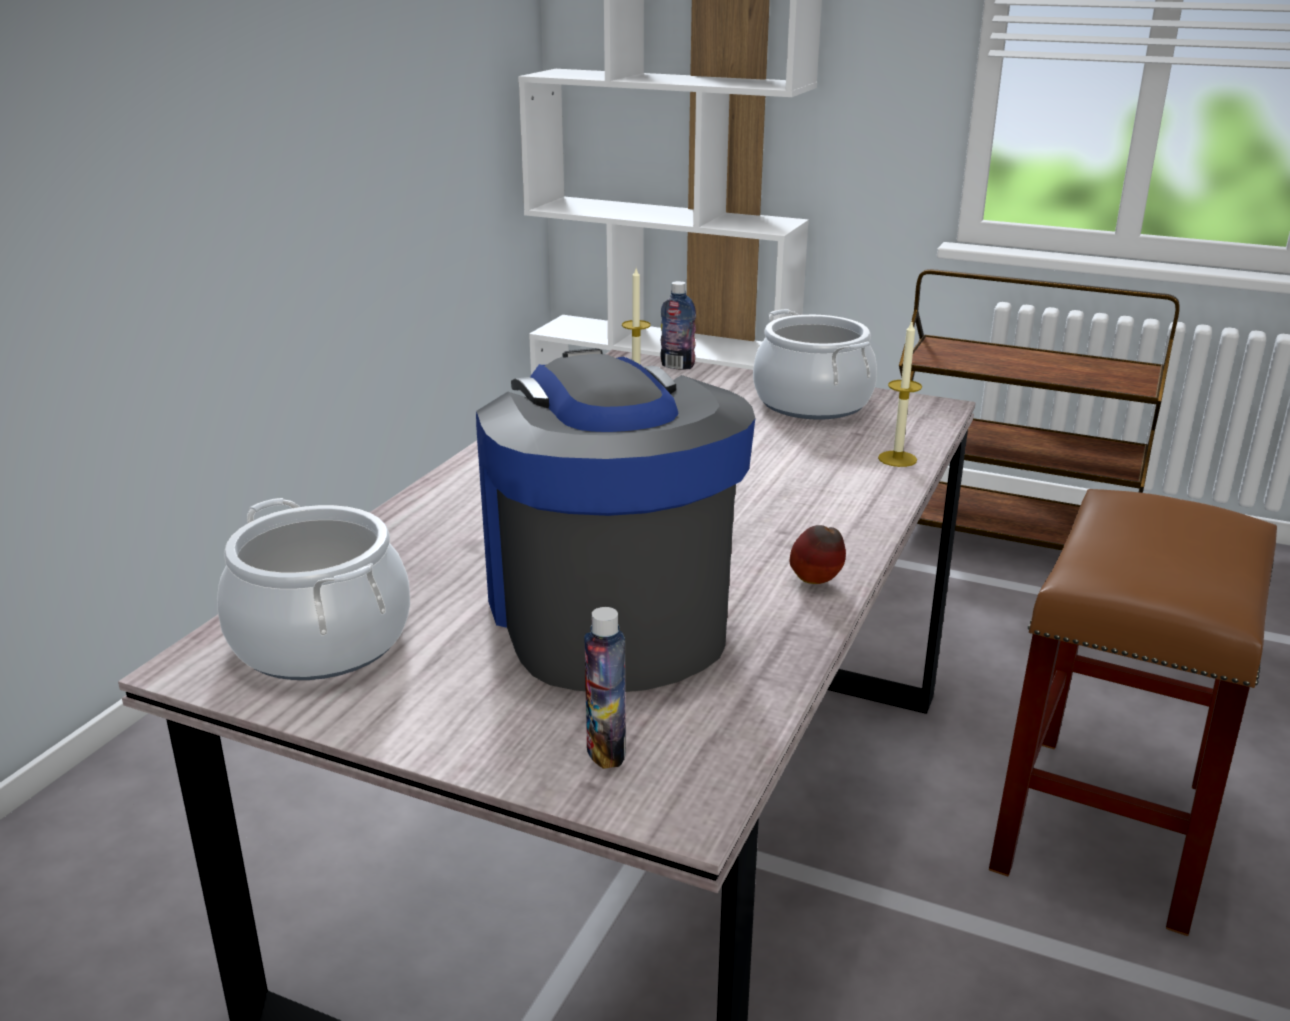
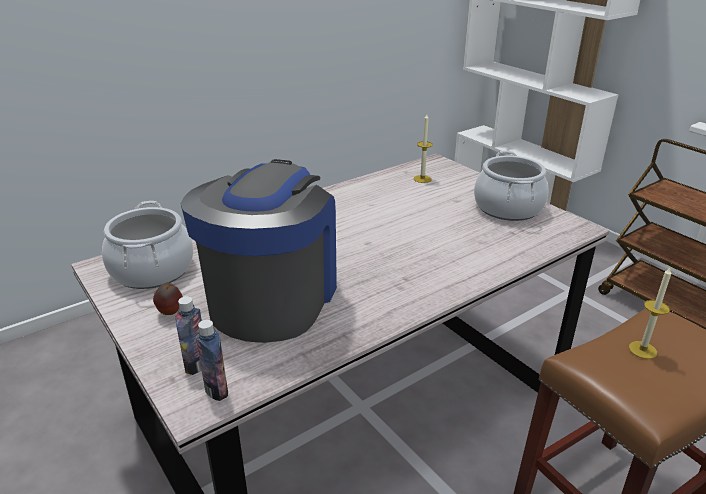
camera: 30 degrees right, 5 degrees up
(677, 366) = (459, 170): bottle -> bottle (216, 390)
(816, 583) = (388, 313): apple -> apple (170, 313)
(897, 459) = (517, 254): candle -> candle (642, 350)

